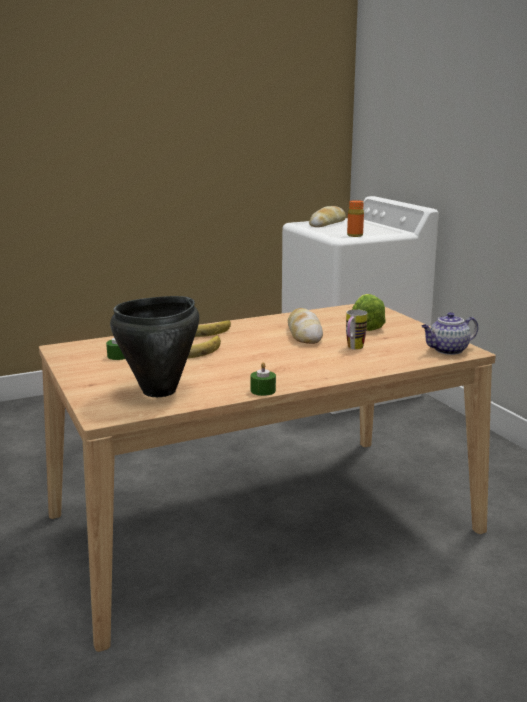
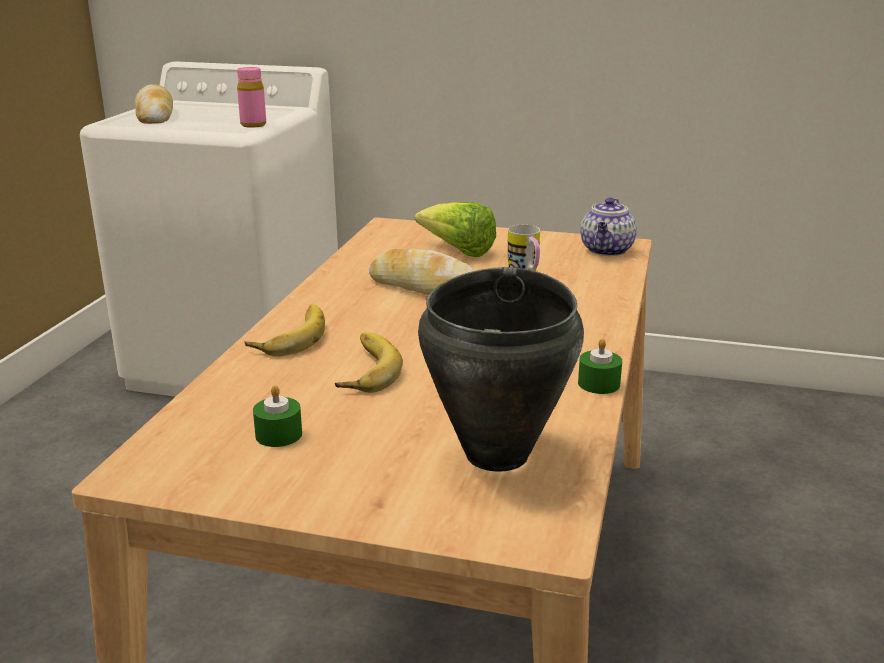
camera: 50 degrees left, 5 degrees up
(355, 235) = (253, 125): orange bottle -> pink bottle

